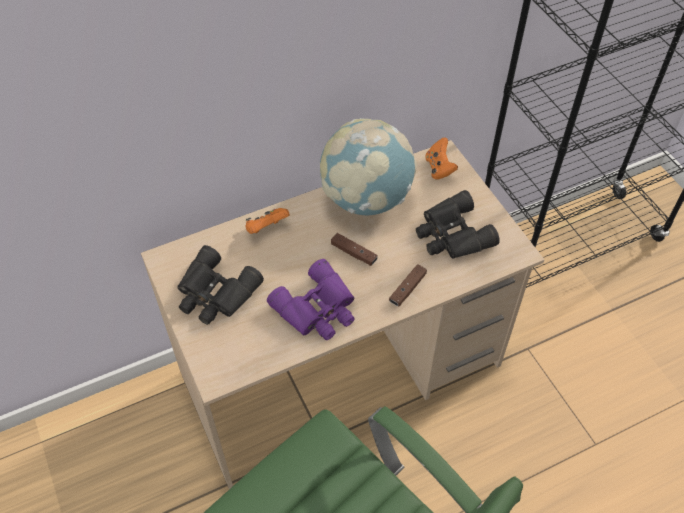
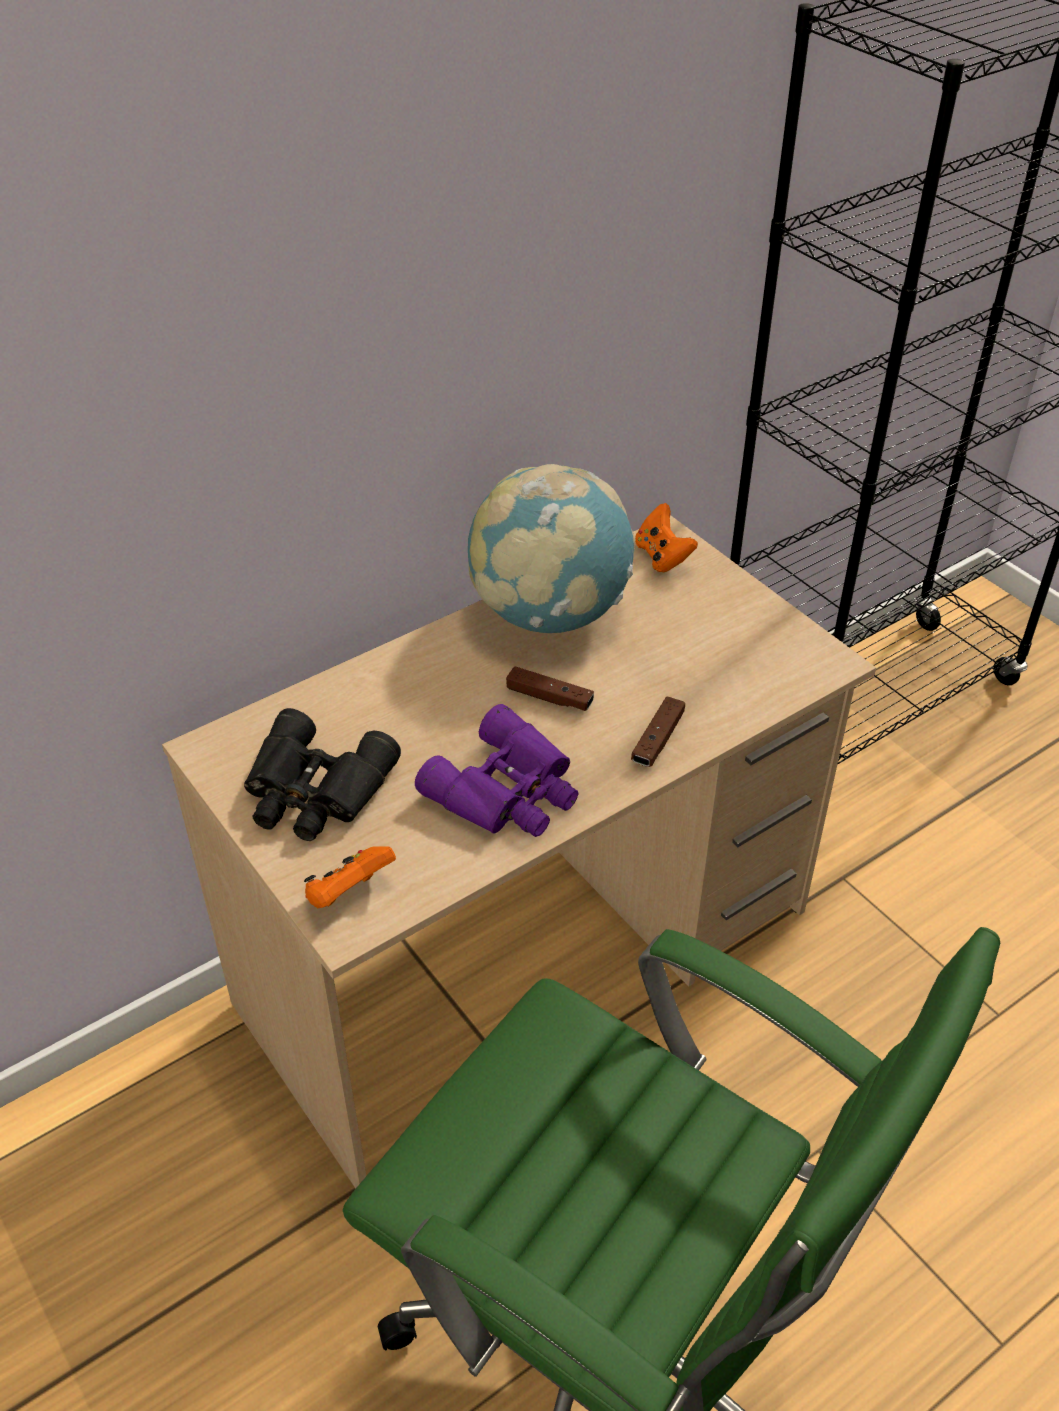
camera: 10 degrees left, 10 degrees down
(266, 228) = (385, 679): orange game controller -> orange game controller (348, 894)
(451, 235) = (710, 650): black binoculars -> none

